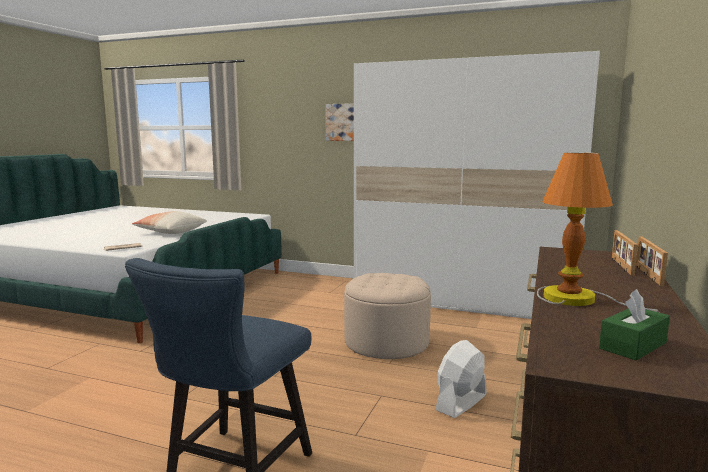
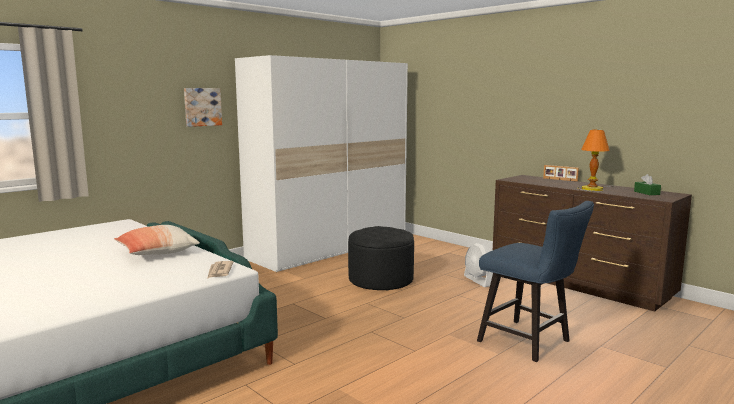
camera: 65 degrees left, 0 degrees up
(386, 342) = (380, 280): beige ottoman -> black ottoman
(621, 265) = (543, 179): picture frame -> none

